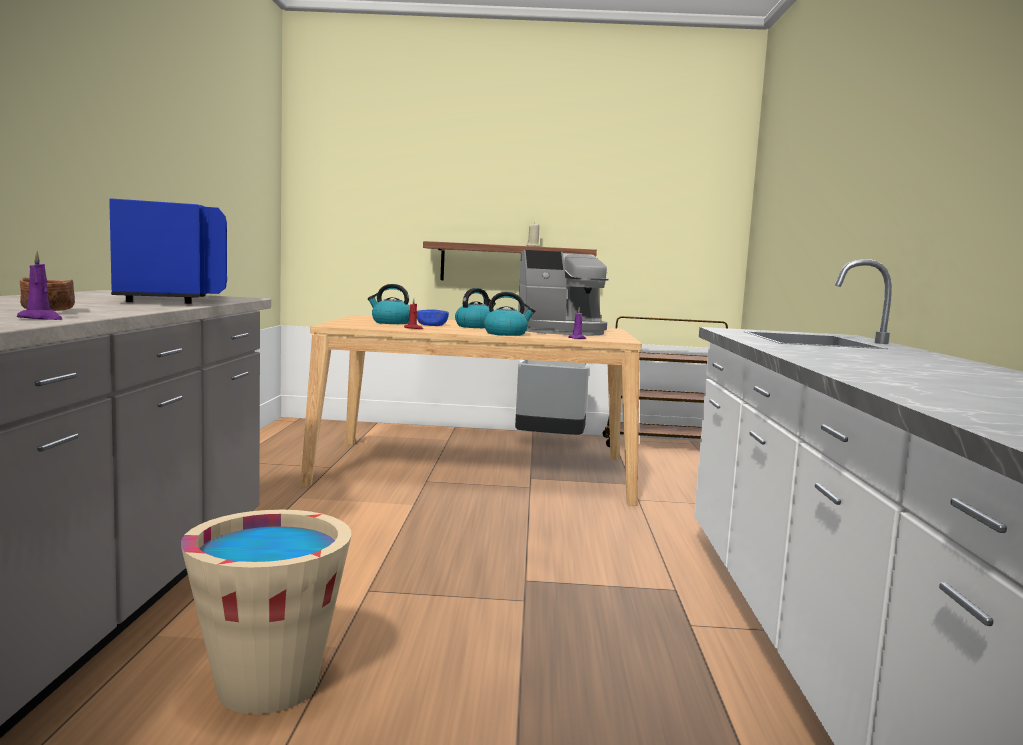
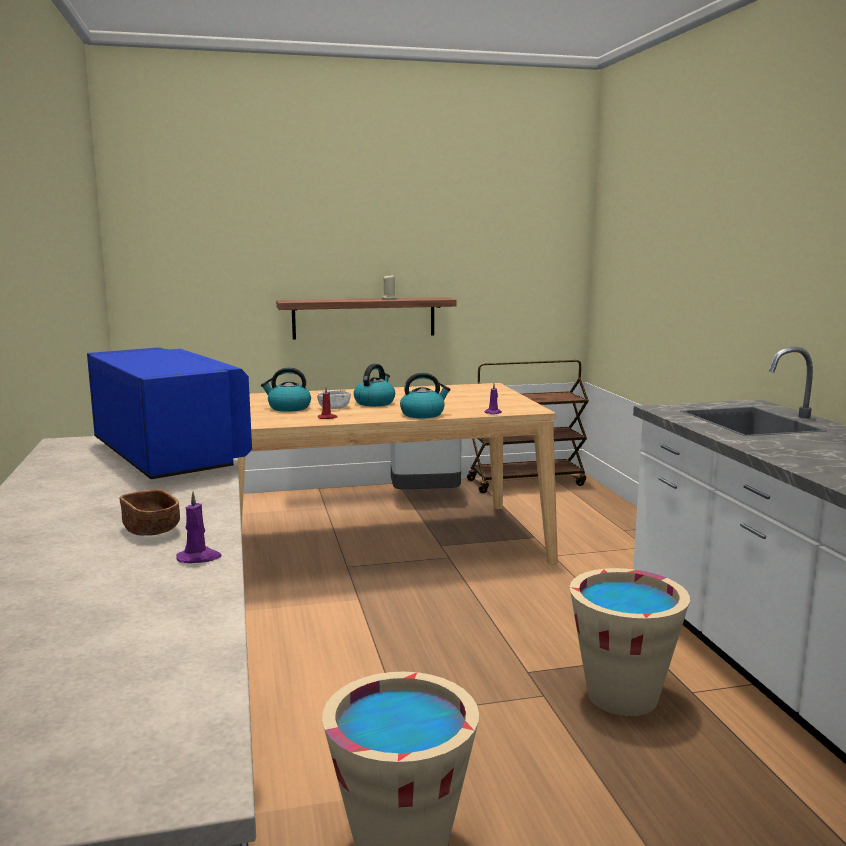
camera: 15 degrees left, 5 degrees up
(432, 325) = (334, 408): blue bowl -> white bowl
(560, 331) = (458, 399): coffee machine -> none
(607, 615) = (622, 696): none -> beige bucket

